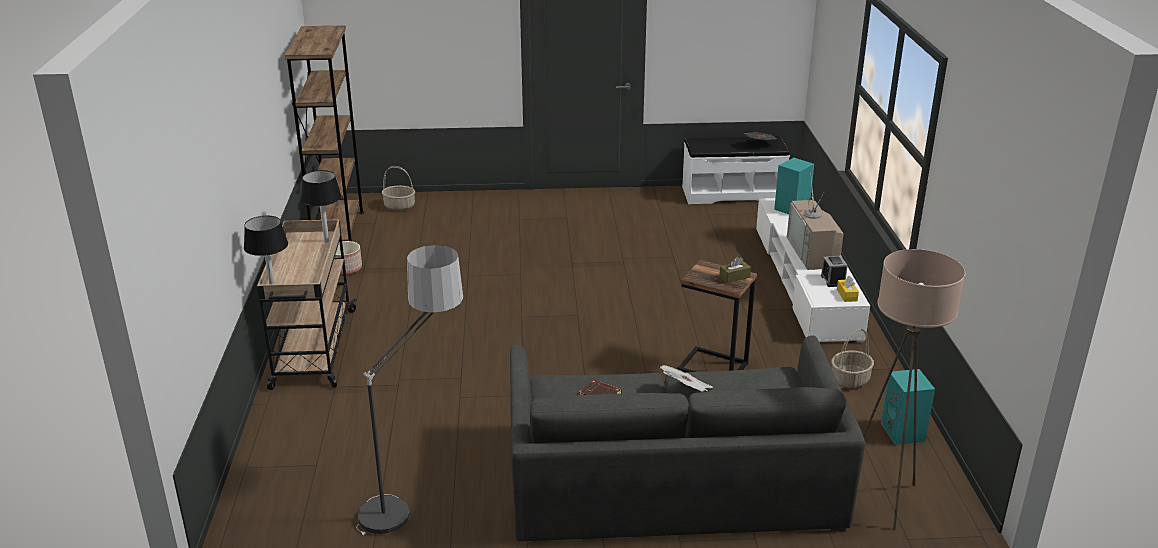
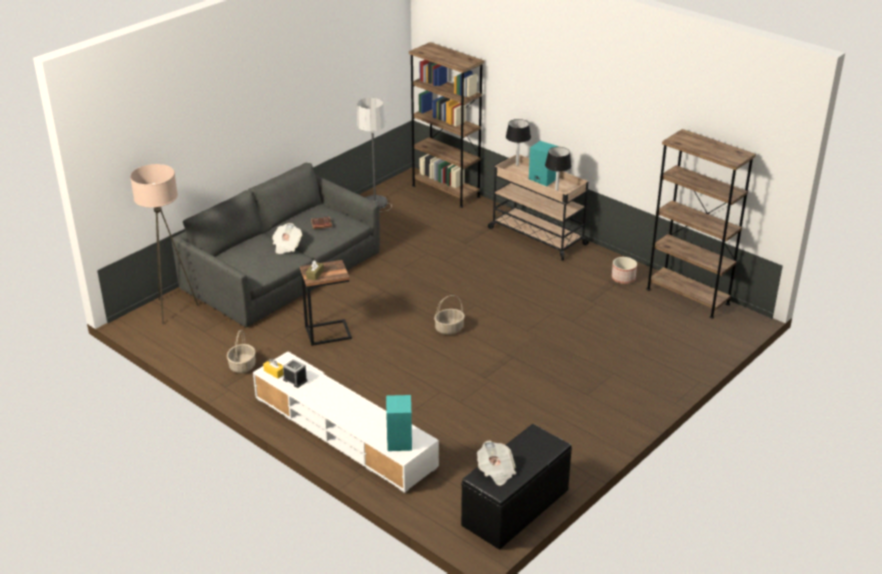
camera: 135 degrees right, 5 degrees up
(260, 477) = (445, 191): none -> brown bookcase
(400, 206) = (704, 336): basket -> basket (449, 329)
(732, 193) = (516, 507): white bench -> black bench
(813, 253) = (333, 399): television -> none
(904, 433) = (186, 349): turquoise speaker -> turquoise speaker (541, 180)

